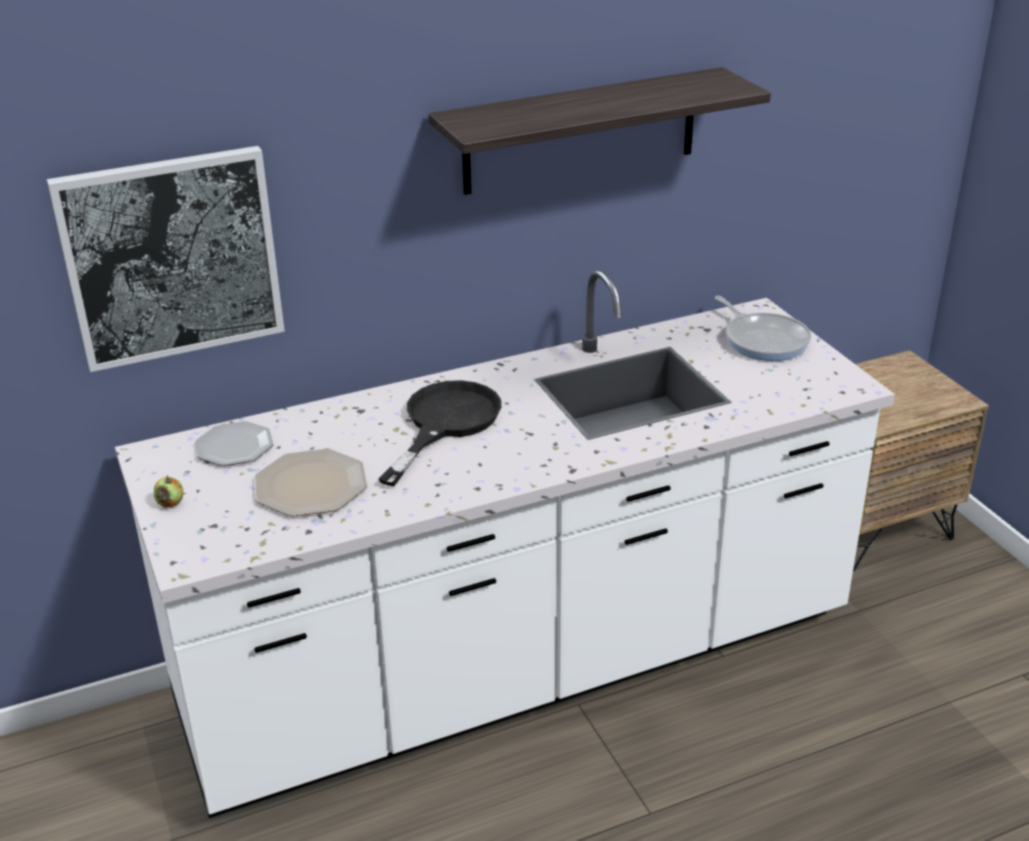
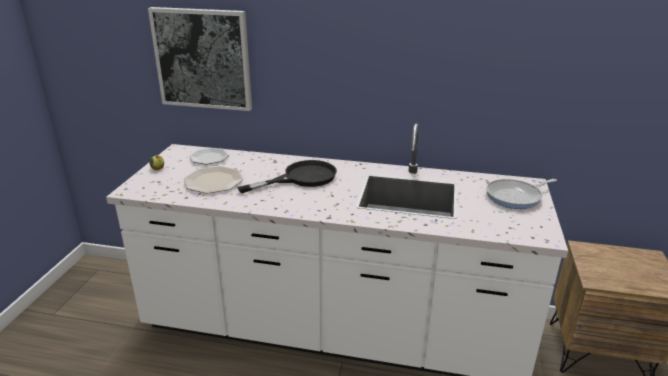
camera: 35 degrees right, 5 degrees down
(580, 131) = (425, 41): shelf -> none
(763, 340) = (516, 197): frying pan -> frying pan turned 60 degrees clockwise

